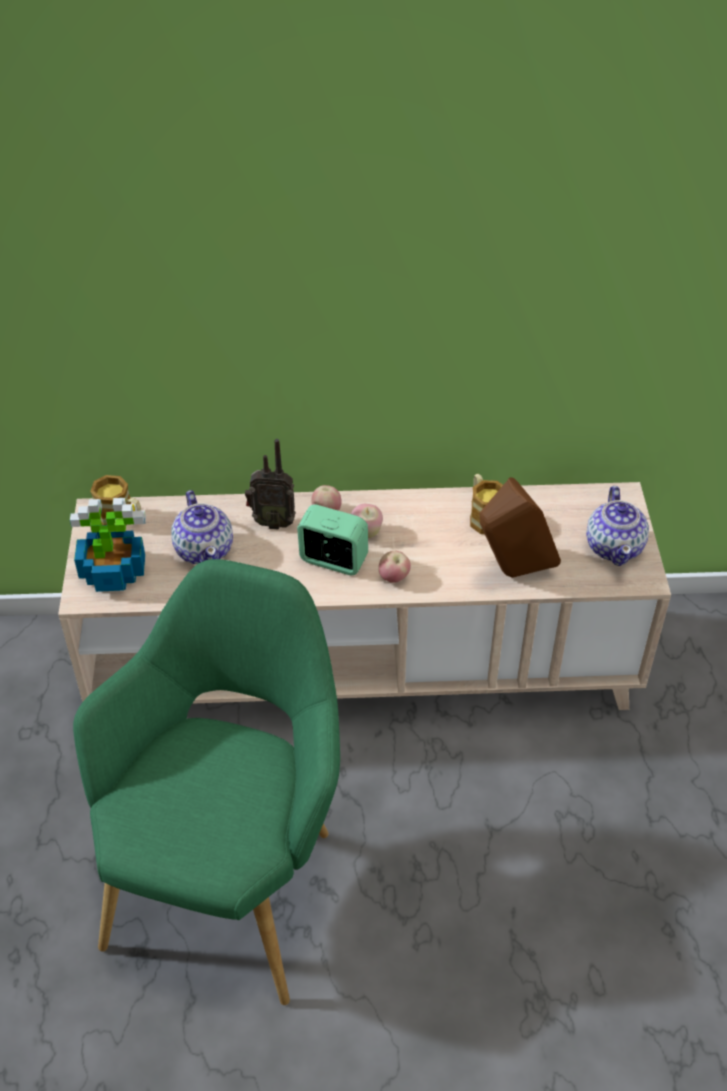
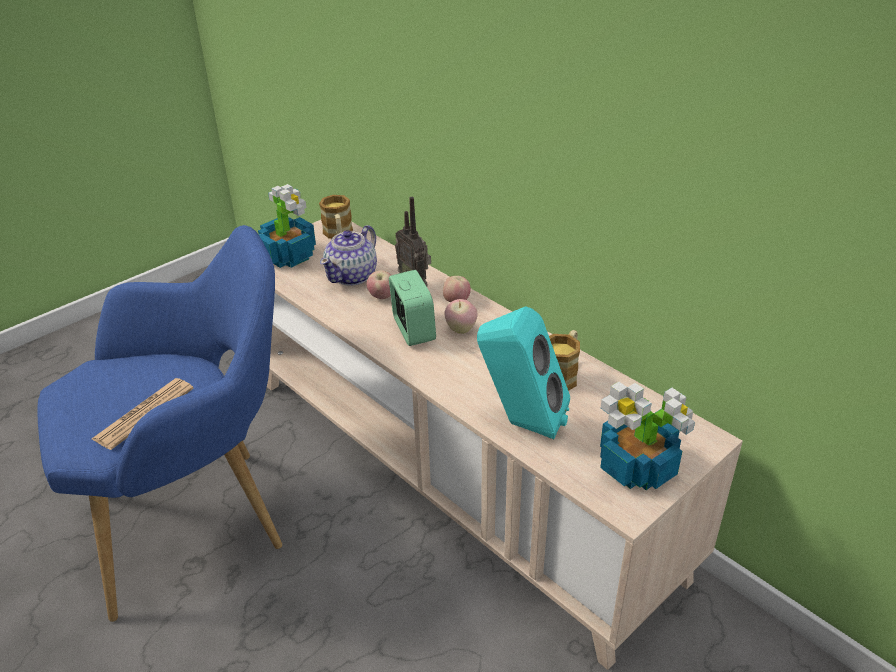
camera: 50 degrees right, 10 degrees down
(232, 877) = (201, 521): green armchair -> blue armchair
(239, 795) = (144, 414): none -> newspaper
(394, 578) = (433, 366): apple -> apple (382, 297)
(512, 573) = (520, 423): brown speaker -> turquoise speaker
(614, 546) = (638, 467): teapot -> potted plant

